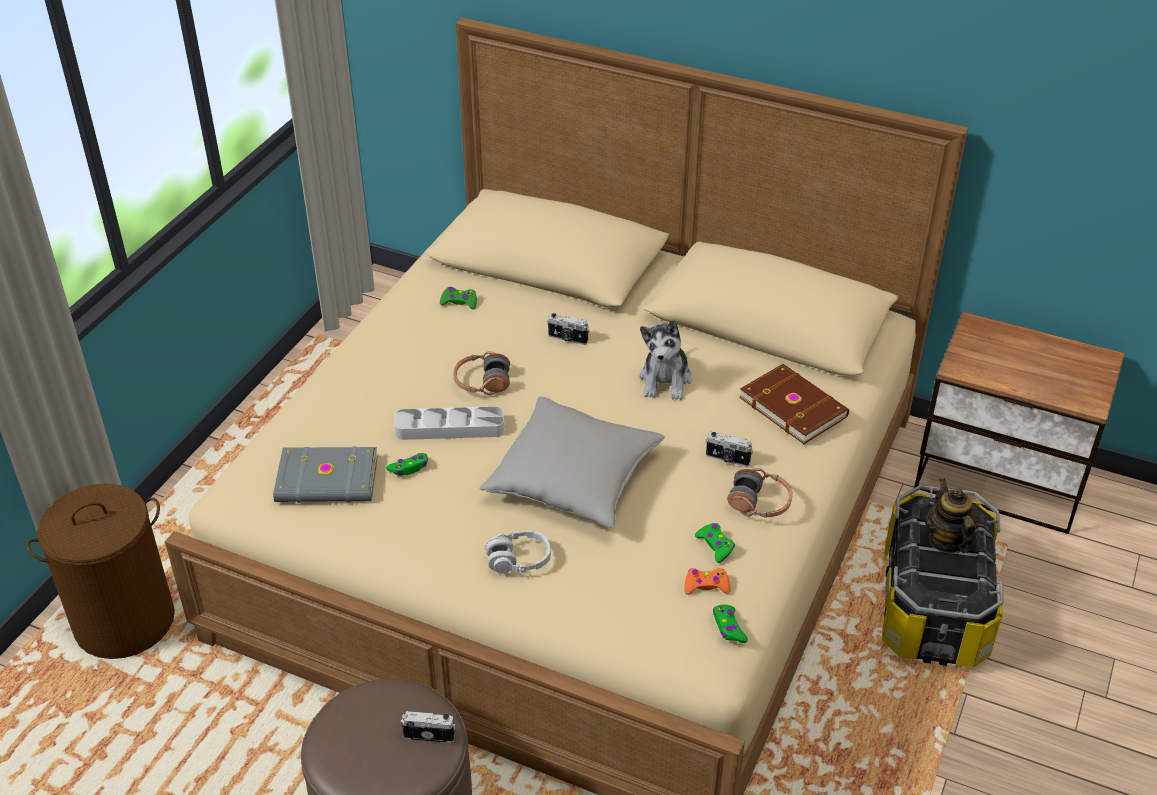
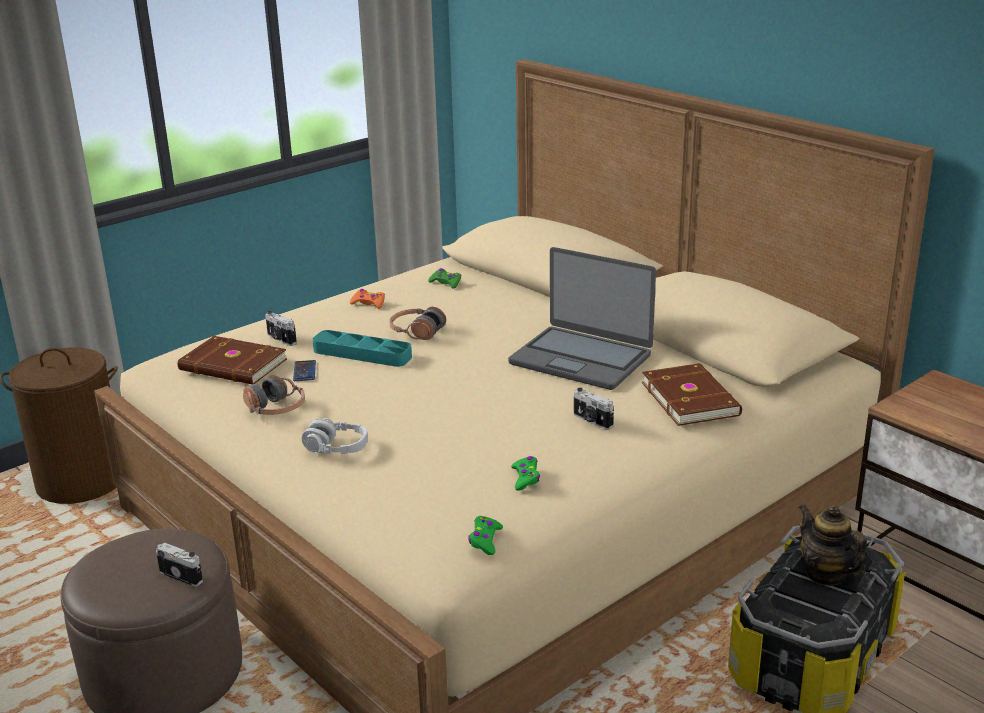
camera: 25 degrees right, 15 degrees down
(327, 481) = (232, 366): grey book -> brown book
(409, 468) = (304, 371): green game controller -> phone
(450, 428) = (362, 354): grey tray -> turquoise tray
(567, 339) = (516, 319): camera -> camera (280, 339)
(573, 479) = (436, 406): grey pillow -> none
(665, 380) = (581, 359): plush toy -> laptop
(706, 585) = (491, 504): orange game controller -> orange game controller (369, 303)
(759, 503) = (597, 458): headphones -> headphones (275, 409)
(946, 540) = (826, 574): teapot -> teapot turned 45 degrees counterclockwise

